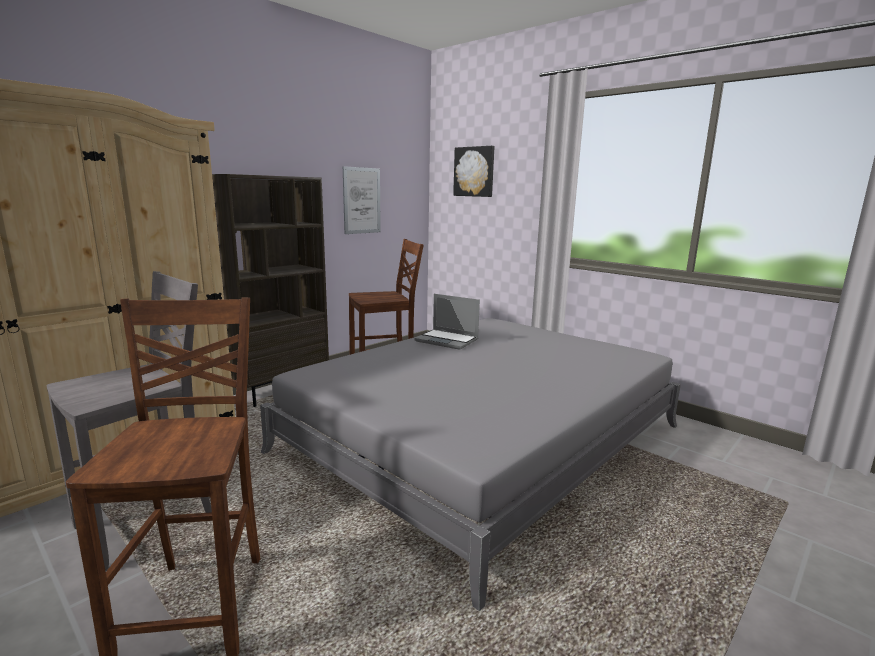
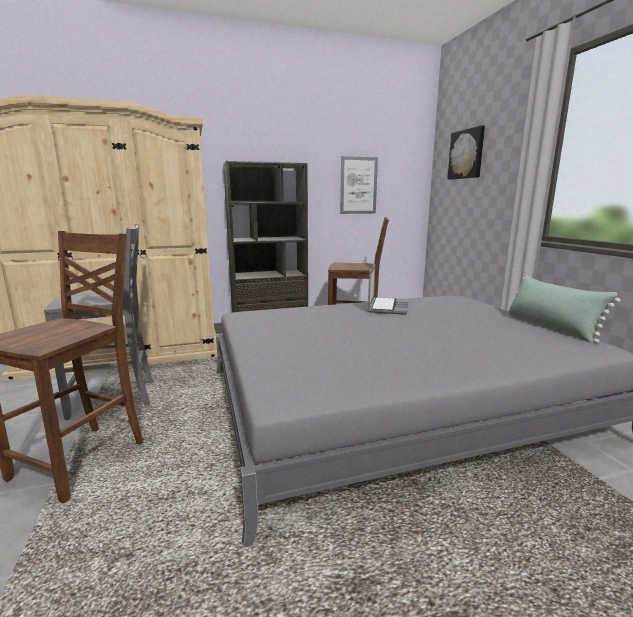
camera: 30 degrees right, 0 degrees up
(447, 340) = (387, 307): laptop -> laptop turned 135 degrees counterclockwise
(595, 341) = (550, 326): none -> green pillow

